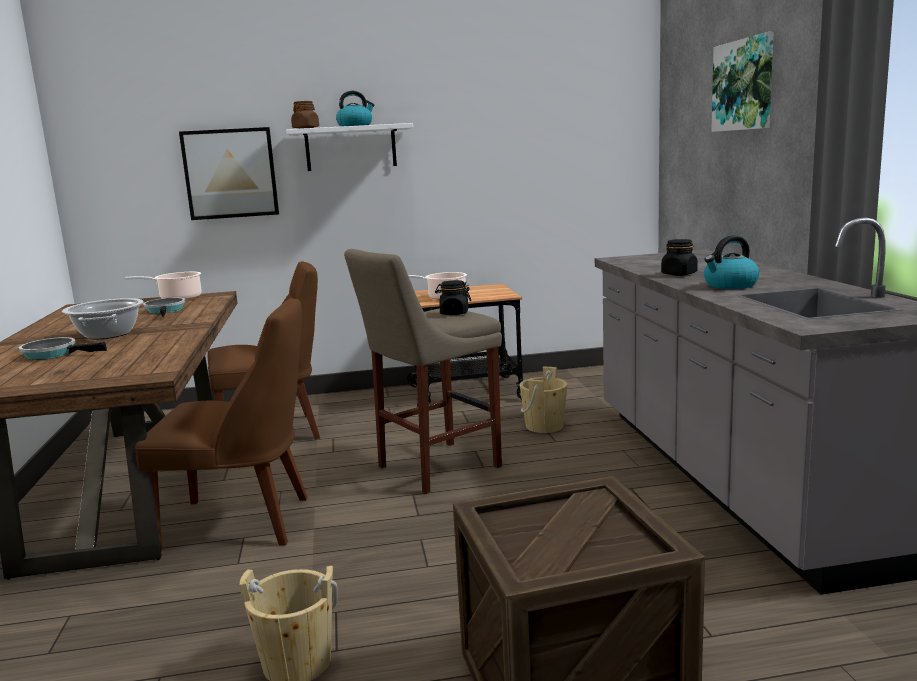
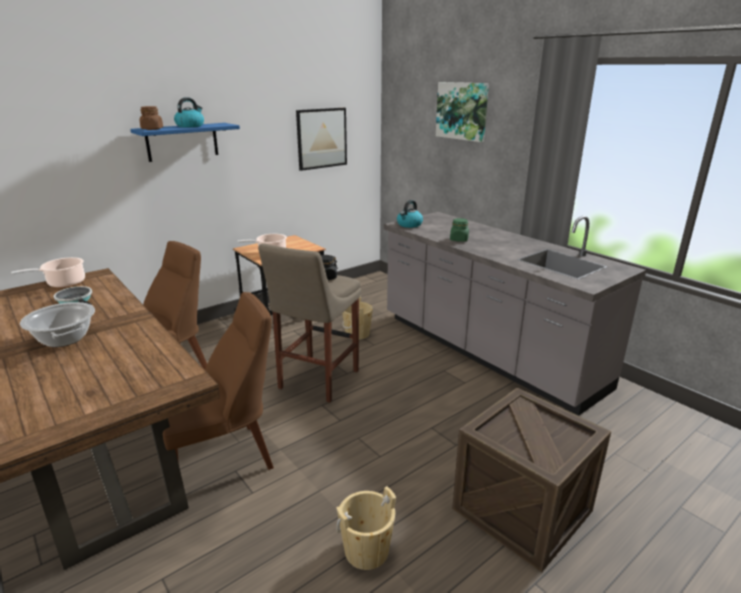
camera: 30 degrees left, 10 degrees up
(54, 354) = (46, 372): frying pan -> none
(230, 173) = (81, 167): picture -> picture (321, 138)
(350, 148) = (182, 142): white shelf -> blue shelf
(679, 274) = (459, 239): black jar -> green jar
(730, 285) = (501, 250): kettle -> kettle (409, 225)

